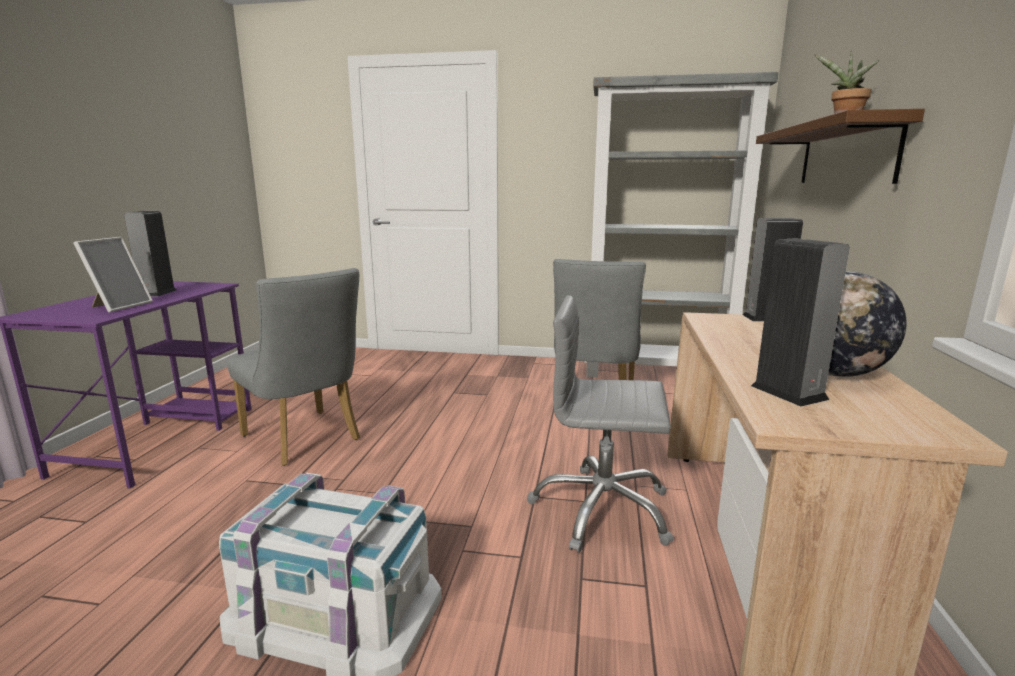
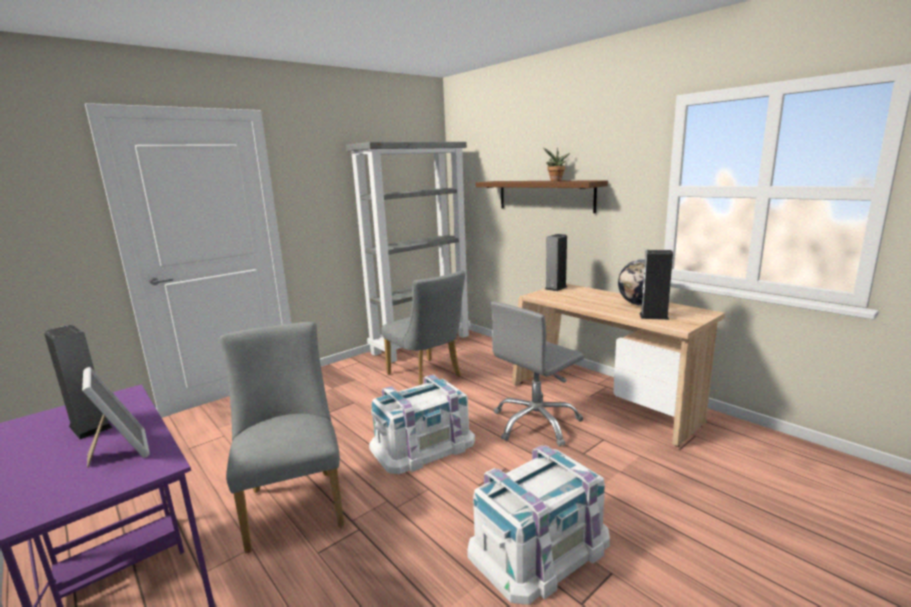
camera: 50 degrees left, 0 degrees up
(306, 440) = (294, 502): grey chair -> grey chair turned 105 degrees counterclockwise
(457, 456) = (422, 444): none -> white storage box

